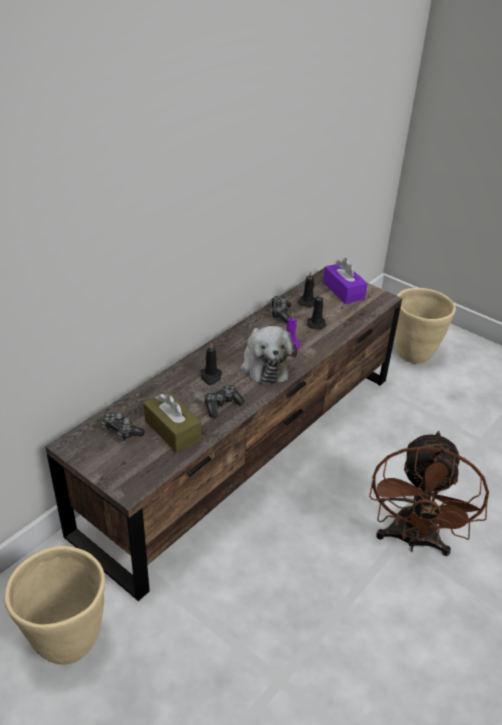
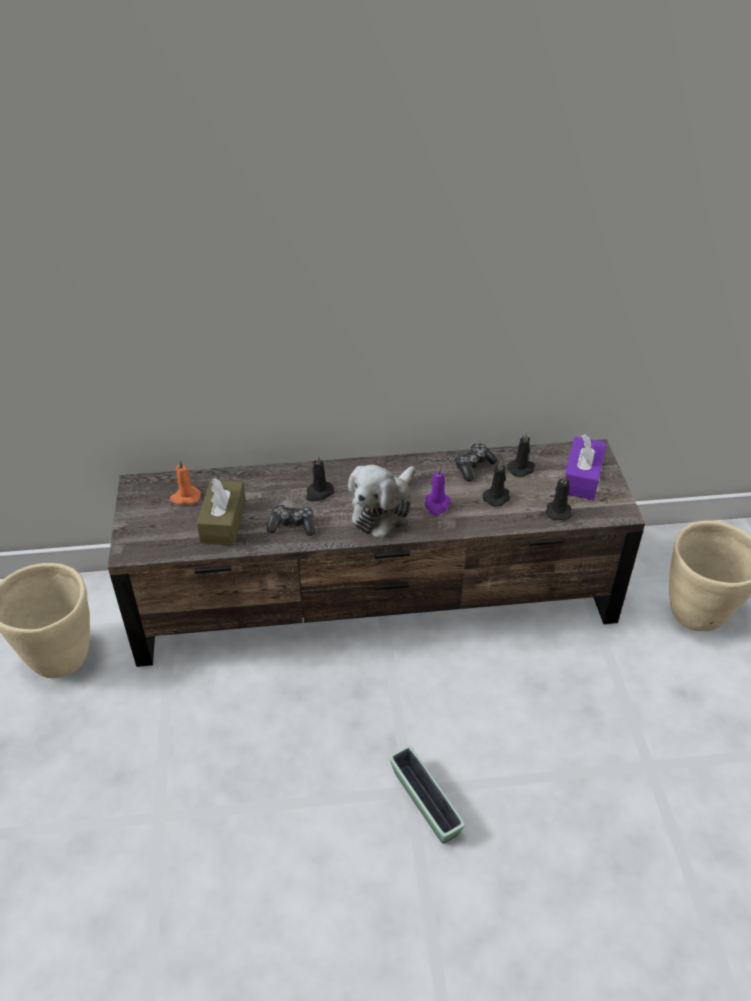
camera: 45 degrees right, 5 degrees up
(121, 431) = (185, 497): game controller -> orange candle
(355, 313) = (558, 511): none -> black candle
(412, 540) = (425, 802): brown fan -> planter

